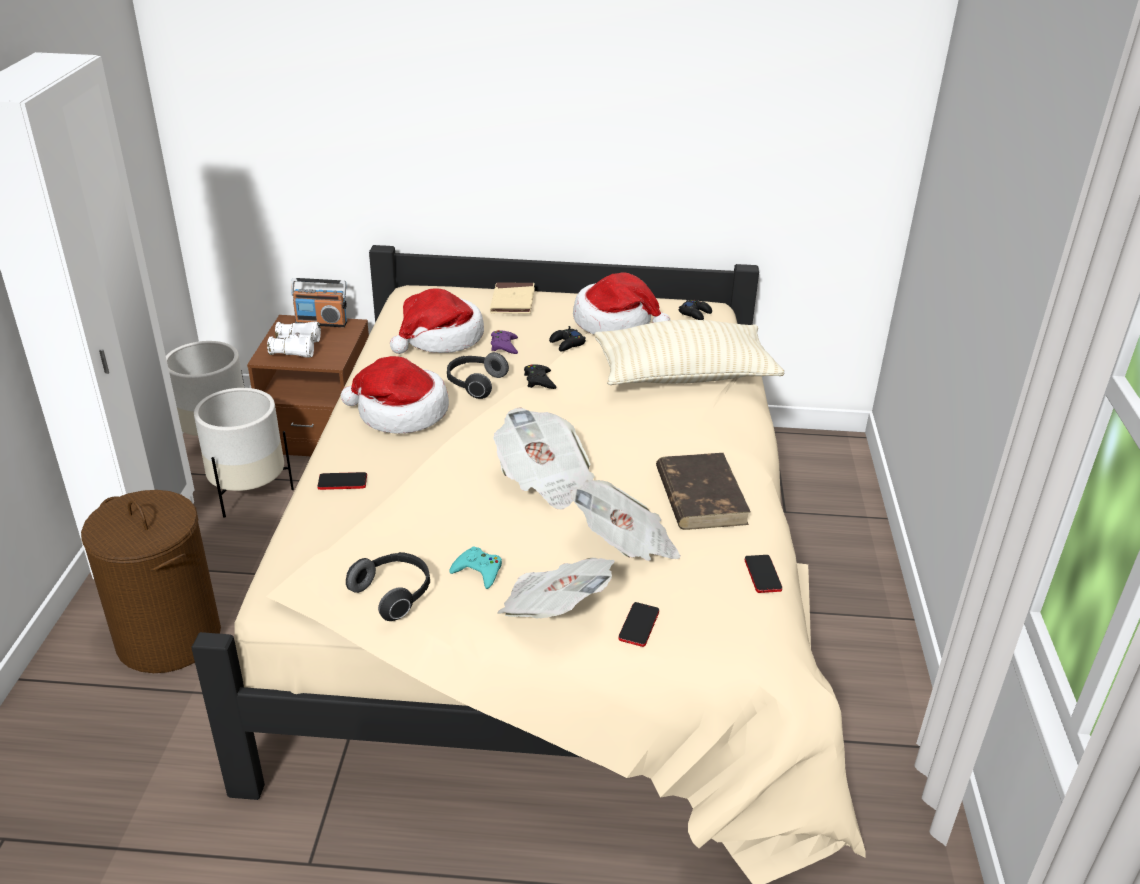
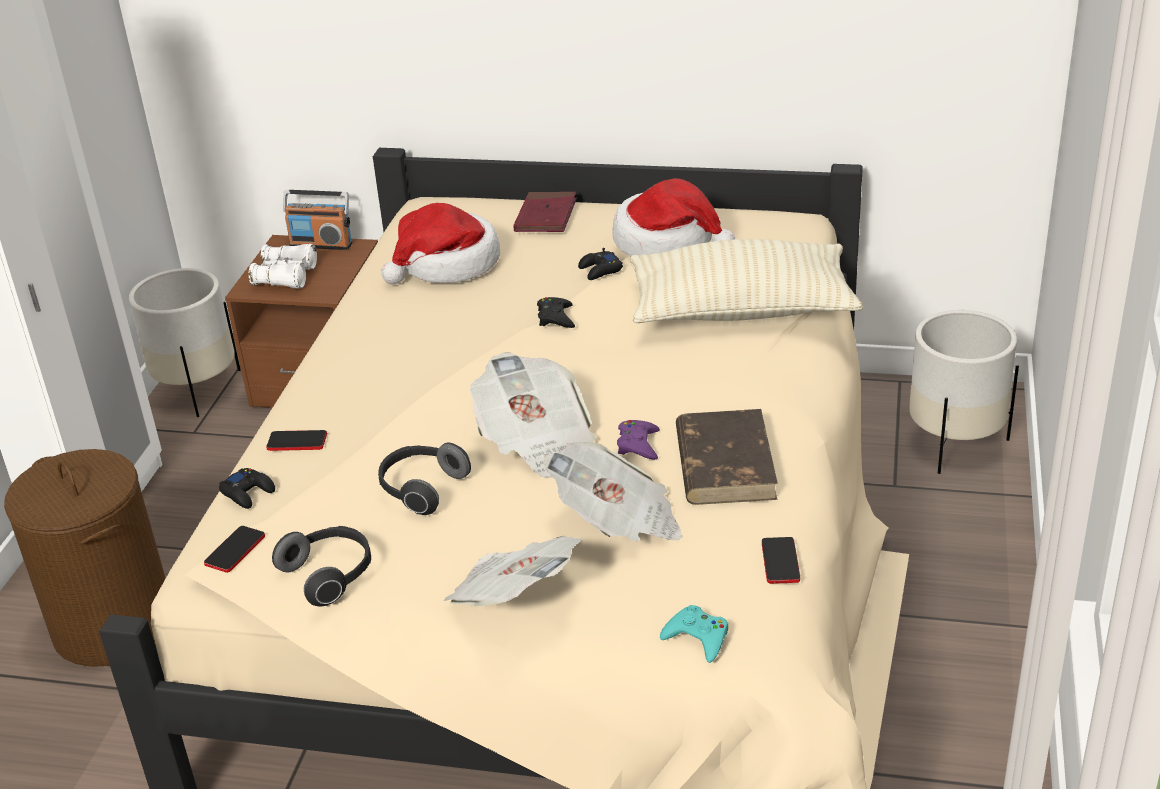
camera: 10 degrees right, 0 degrees up
(249, 492) = (228, 454): white planter -> white planter (954, 443)
(400, 413) = (380, 358): hat -> none
(475, 384) = (477, 322): headphones -> headphones (421, 489)
(478, 571) = (434, 550): turquoise game controller -> turquoise game controller (697, 638)
(504, 346) = (523, 273): purple game controller -> purple game controller (638, 445)
(512, 301) = (546, 216): beige book -> red book
(639, 625) = (612, 619): phone -> phone (235, 550)
(695, 313) = (776, 229): black game controller -> black game controller (248, 493)

